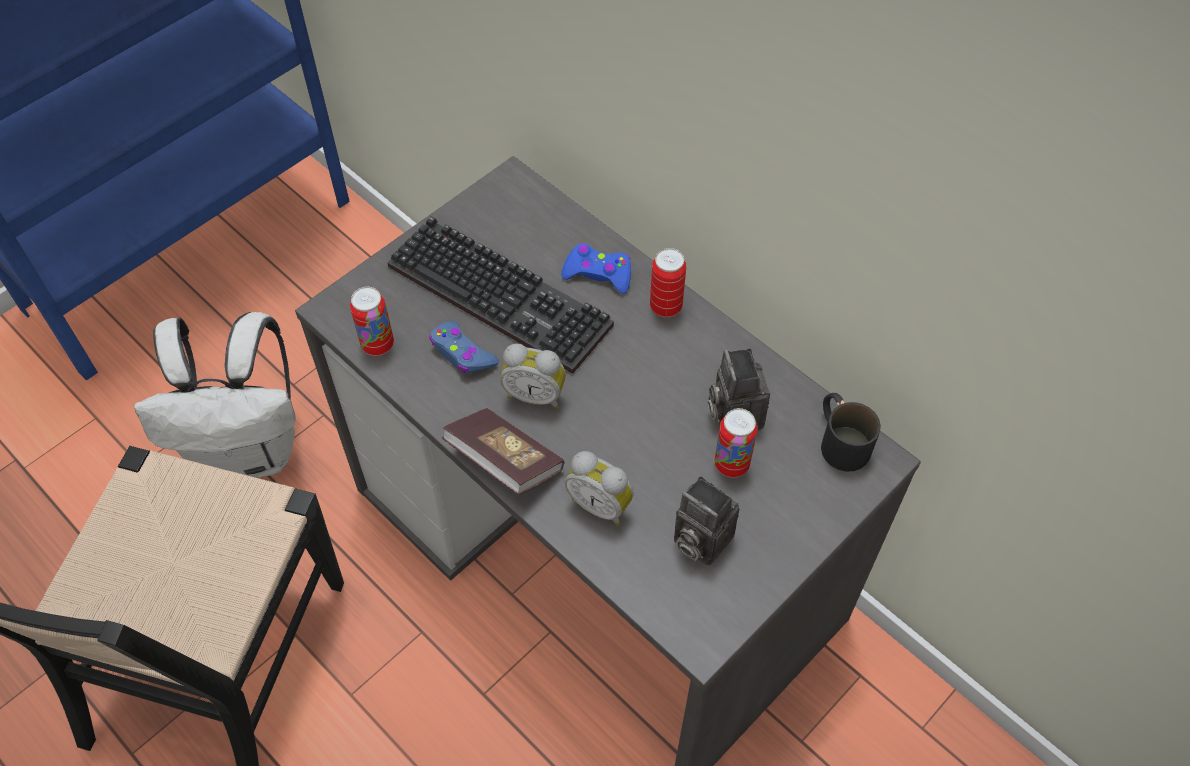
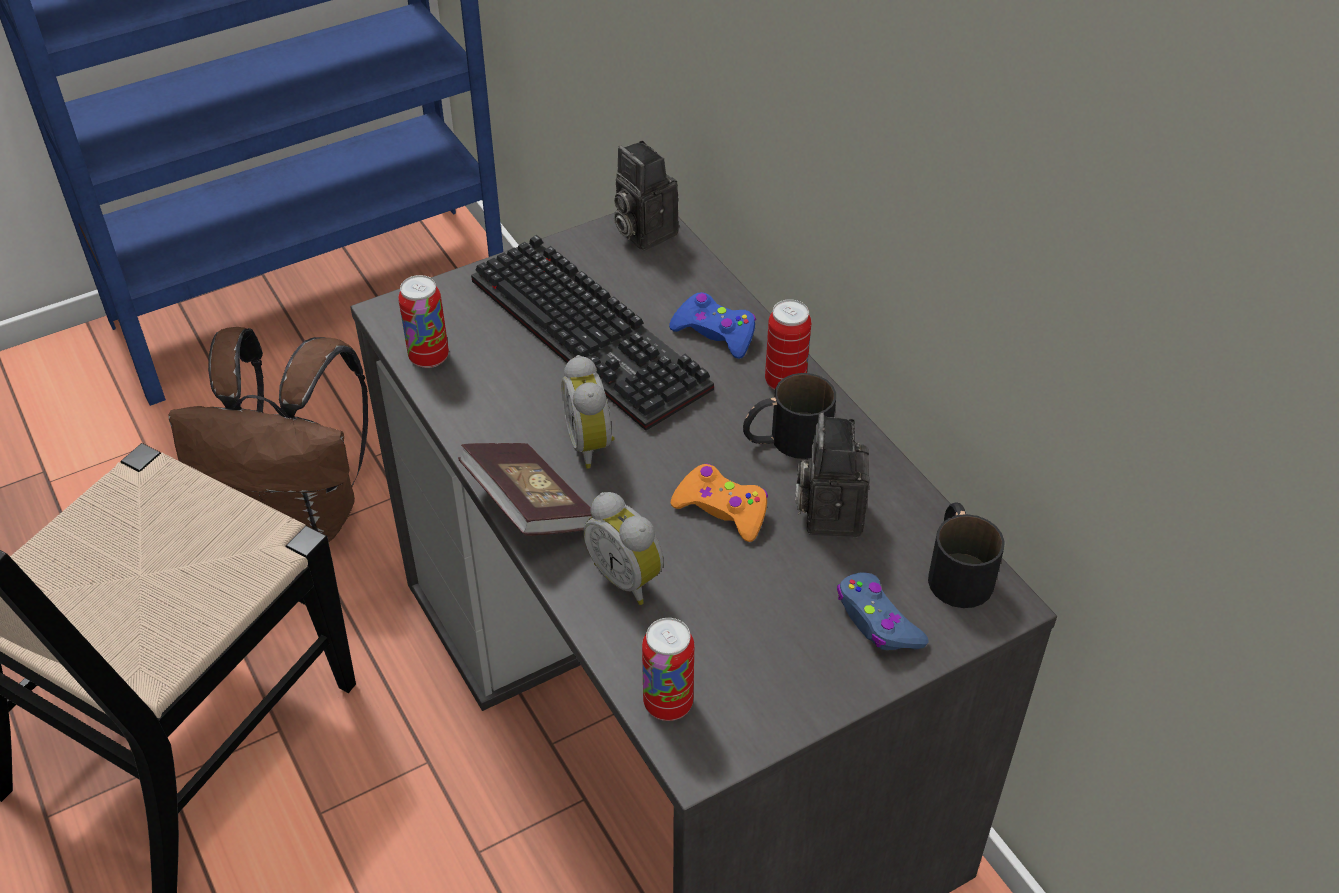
camera: 15 degrees right, 10 degrees down
(250, 450) = (301, 516): white backpack -> brown backpack
(462, 354) = (522, 385): blue game controller -> blue game controller (877, 621)
(535, 394) = (592, 444): alarm clock -> alarm clock turned 45 degrees clockwise
(653, 429) = (722, 509): none -> orange game controller
(682, 357) = (786, 439): none -> black mug
(698, 539) = (735, 642): camera -> camera (642, 232)
(731, 464) = (807, 568): can -> can (668, 703)

